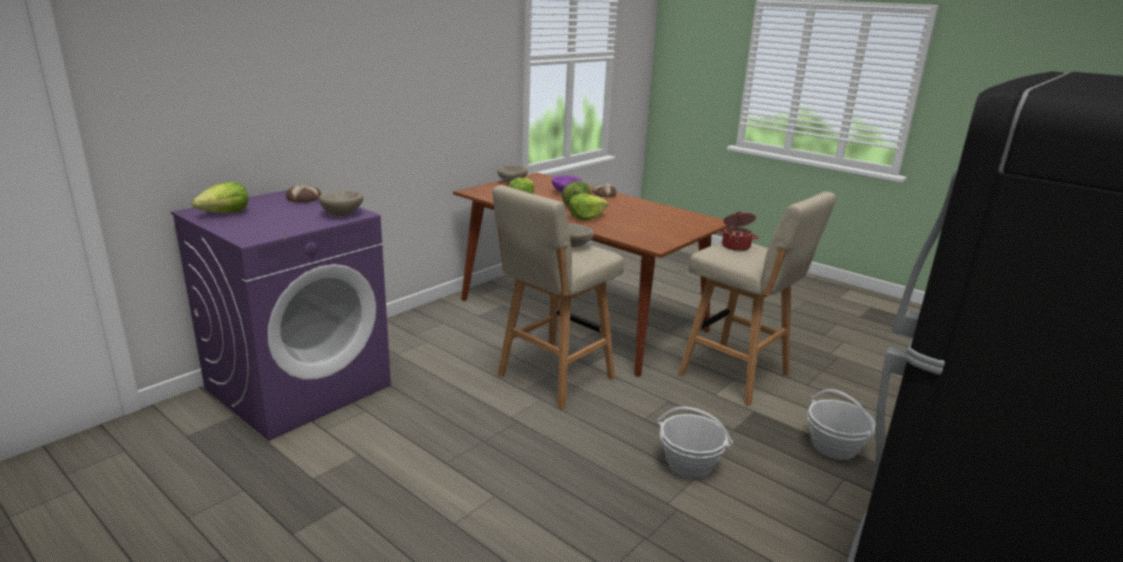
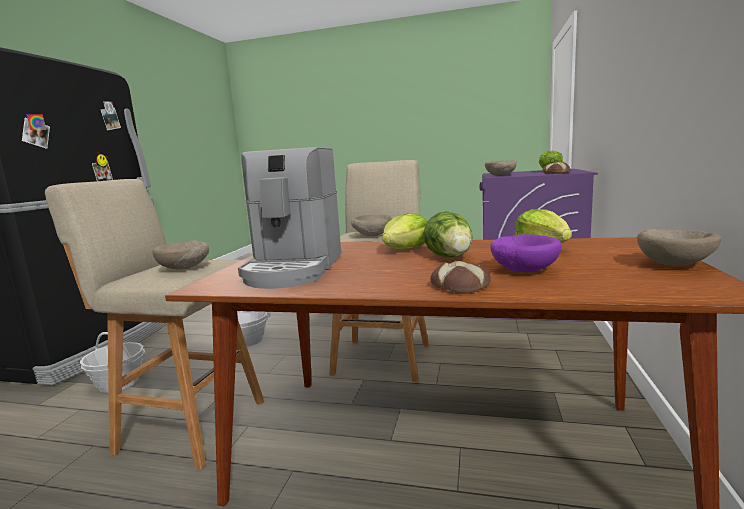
camera: 155 degrees right, 10 degrees down
(664, 220) = (294, 269): none -> coffee machine
(736, 246) = (185, 269): cooking pot -> beige bowl

